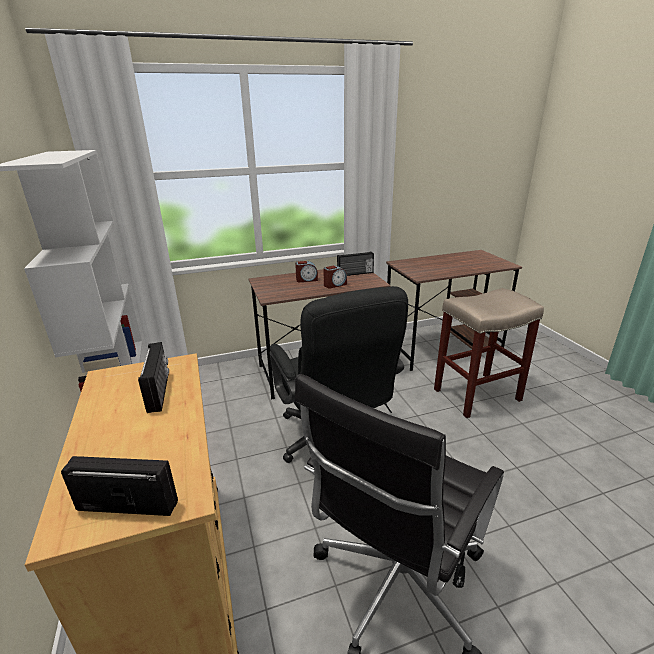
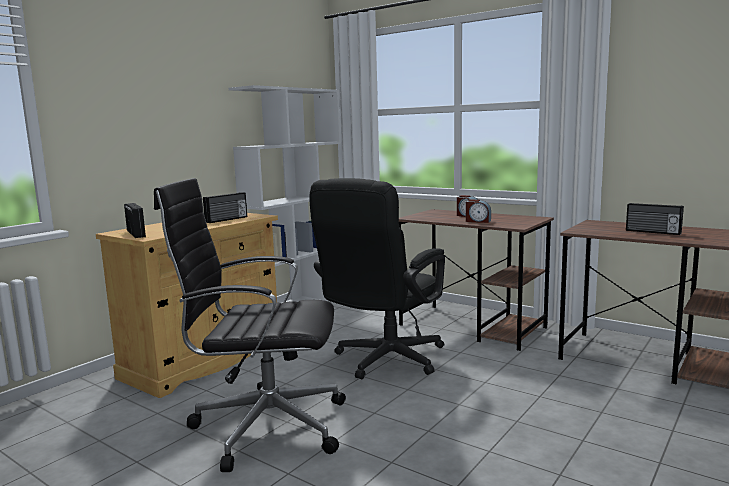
camera: 55 degrees right, 15 degrees down
(355, 273) = (521, 220): radio -> radio (652, 232)
(476, 395) = (585, 402): beige stool -> none

